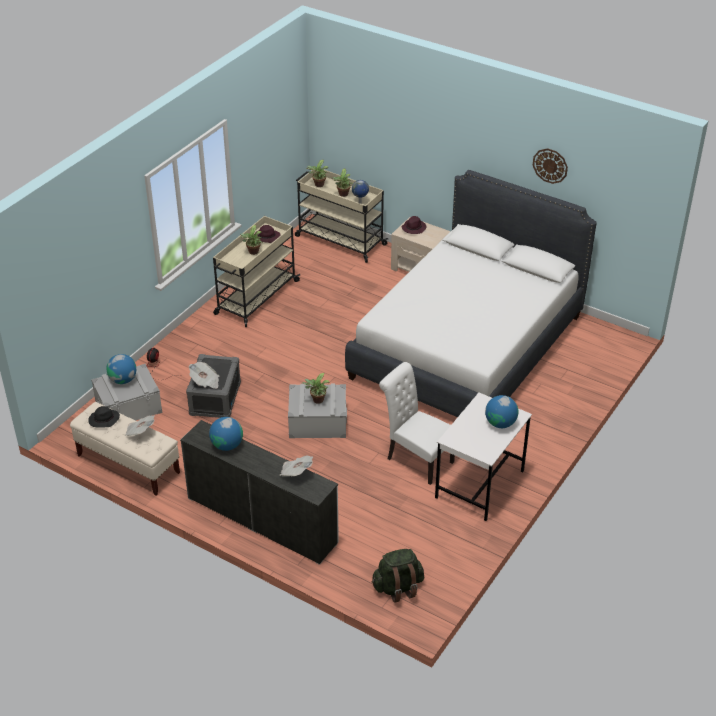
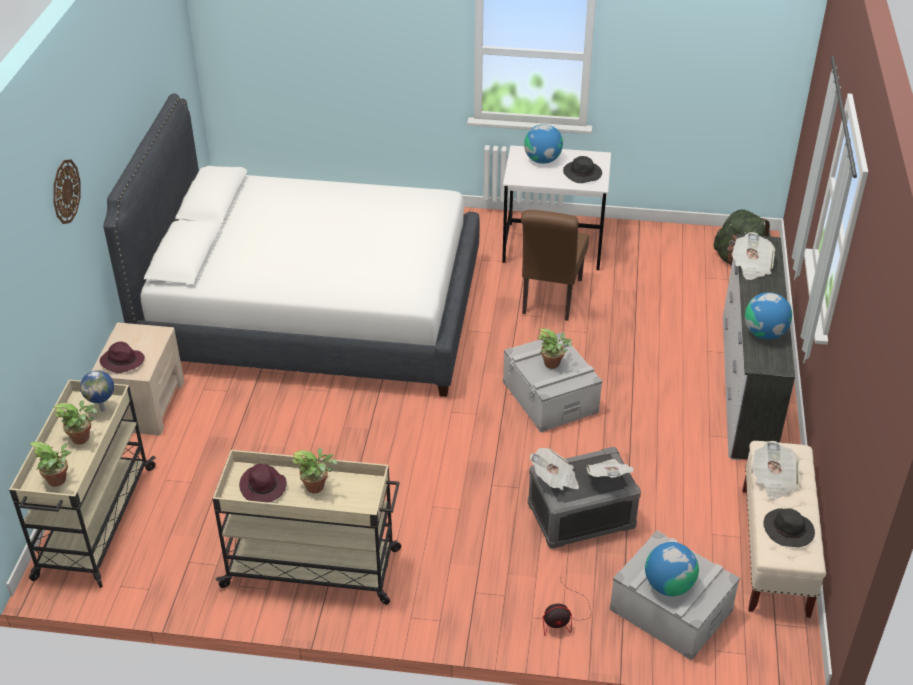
camera: 115 degrees left, 0 degrees up
(221, 362) = (554, 479): none -> newspaper
(416, 459) = (550, 299): white chair -> brown chair
(468, 437) = (583, 174): none -> black hat
(550, 165) = (132, 88): wall clock -> wall clock (65, 191)

